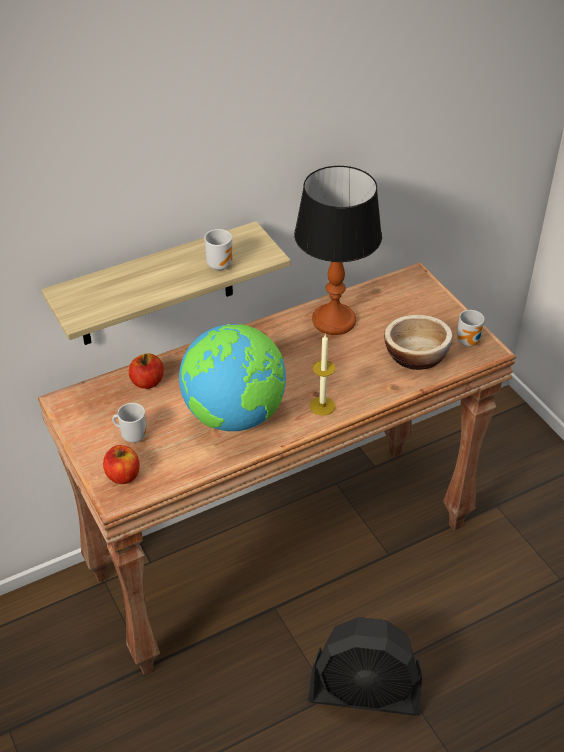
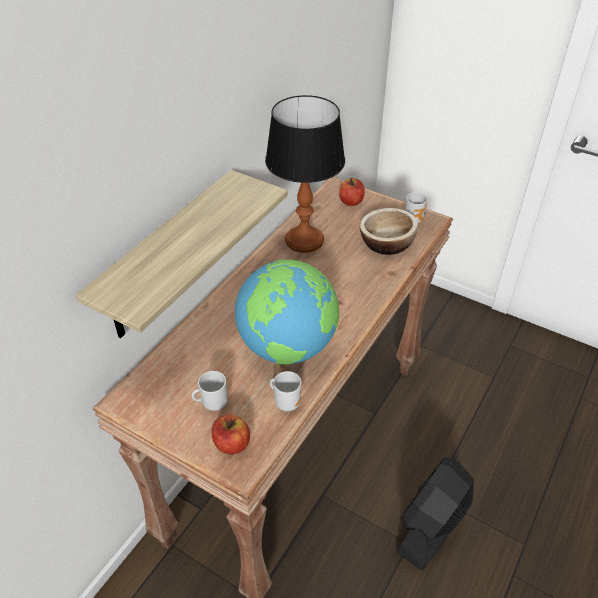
camera: 30 degrees left, 0 degrees up
(147, 382) = (189, 350): apple -> apple (351, 201)
(220, 264) = (231, 213): mug -> mug (286, 402)
(322, 406) = (350, 309): candle -> none
(365, 693) = (431, 526): black fan -> black fan turned 150 degrees clockwise

